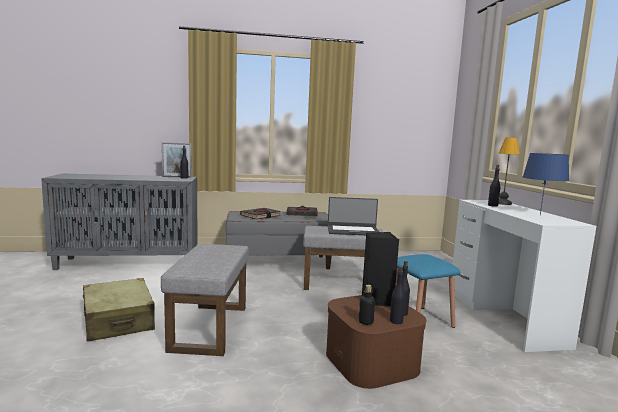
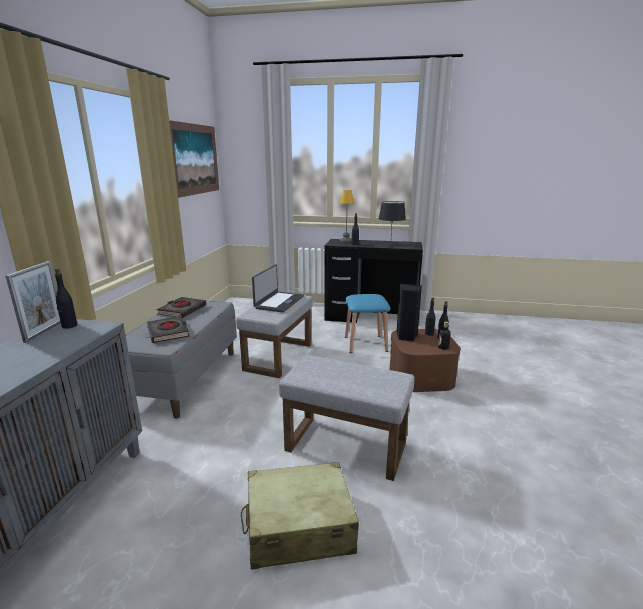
camera: 70 degrees left, 10 degrees up
(403, 107) = (194, 159): none -> picture
(504, 317) = (370, 317): white desk -> black desk
(540, 215) = (391, 243): blue table lamp -> black table lamp

